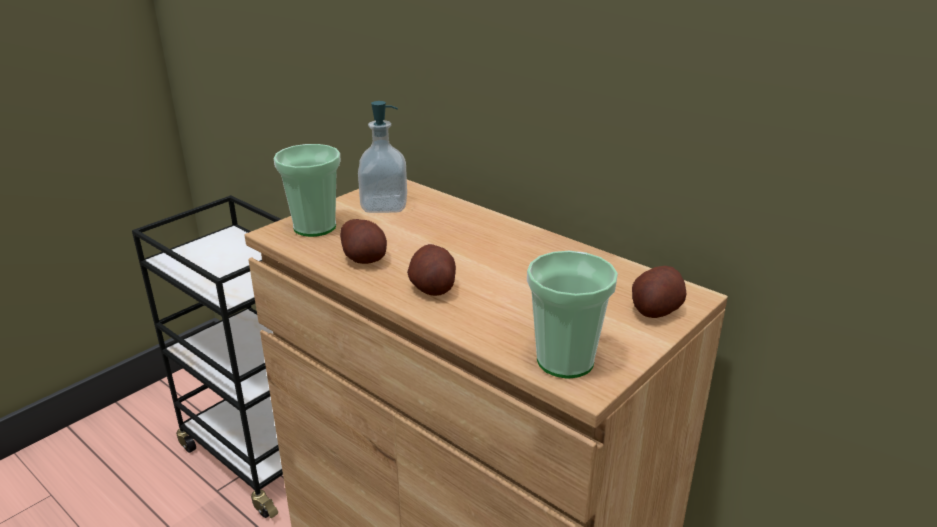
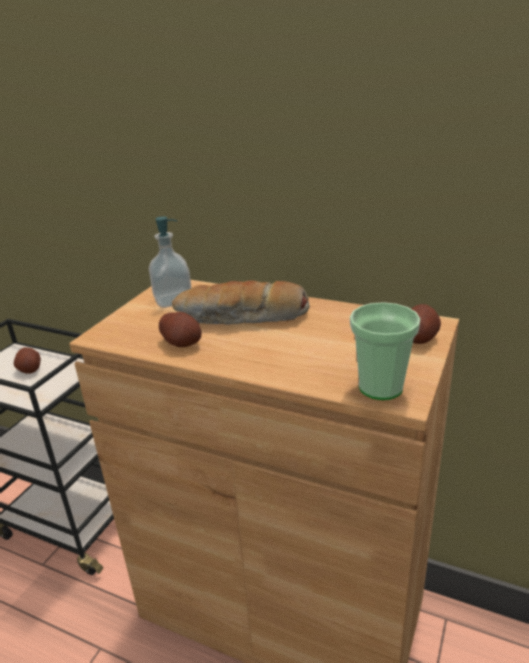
camera: 15 degrees left, 0 degrees up
(314, 227) = (126, 326): cup -> none
(432, 288) = (249, 354): potato -> potato (30, 369)
(450, 242) = (242, 318): none -> bread

